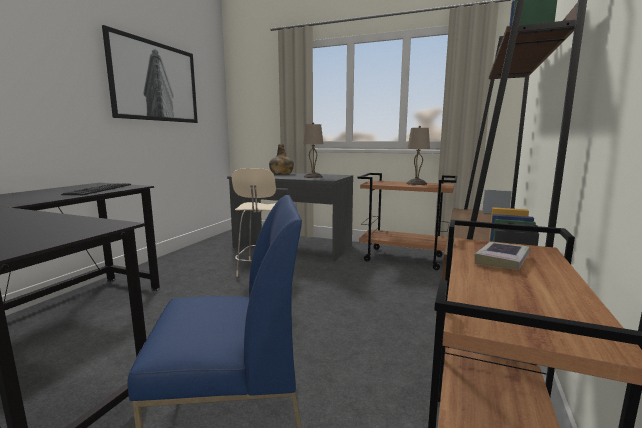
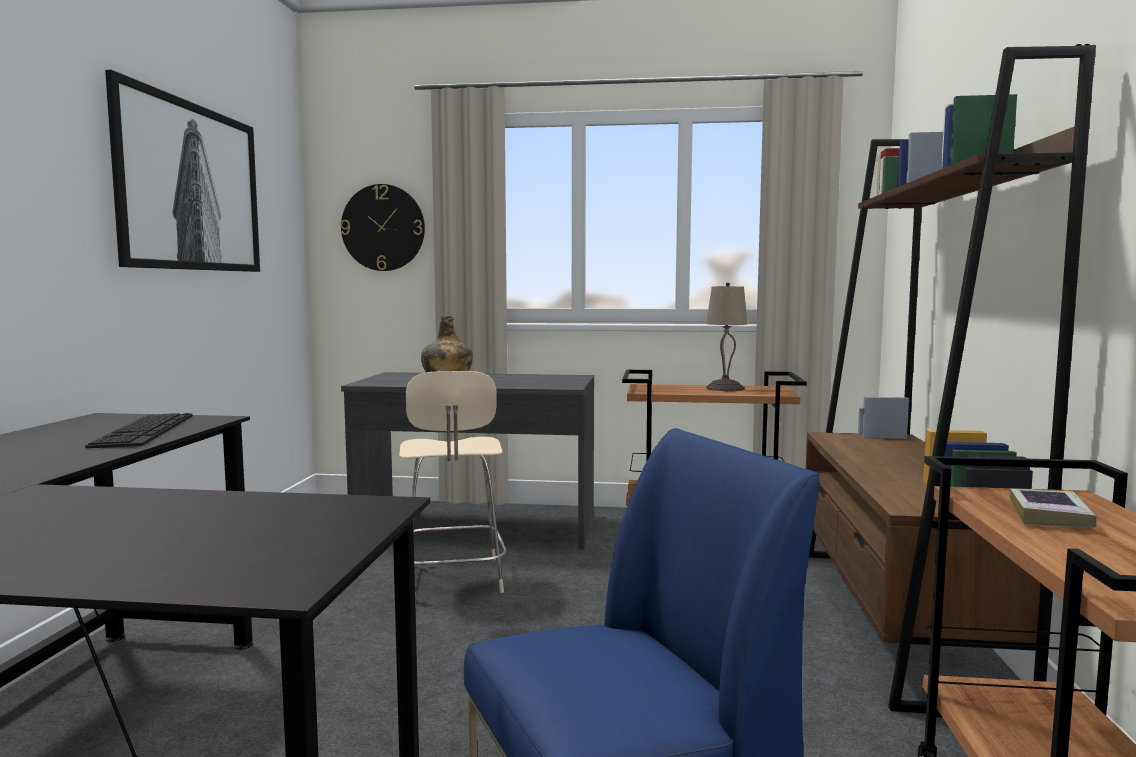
camera: 15 degrees left, 5 degrees down
(259, 102) = (383, 228): none -> wall clock
(313, 177) = (525, 381): beige table lamp -> none

